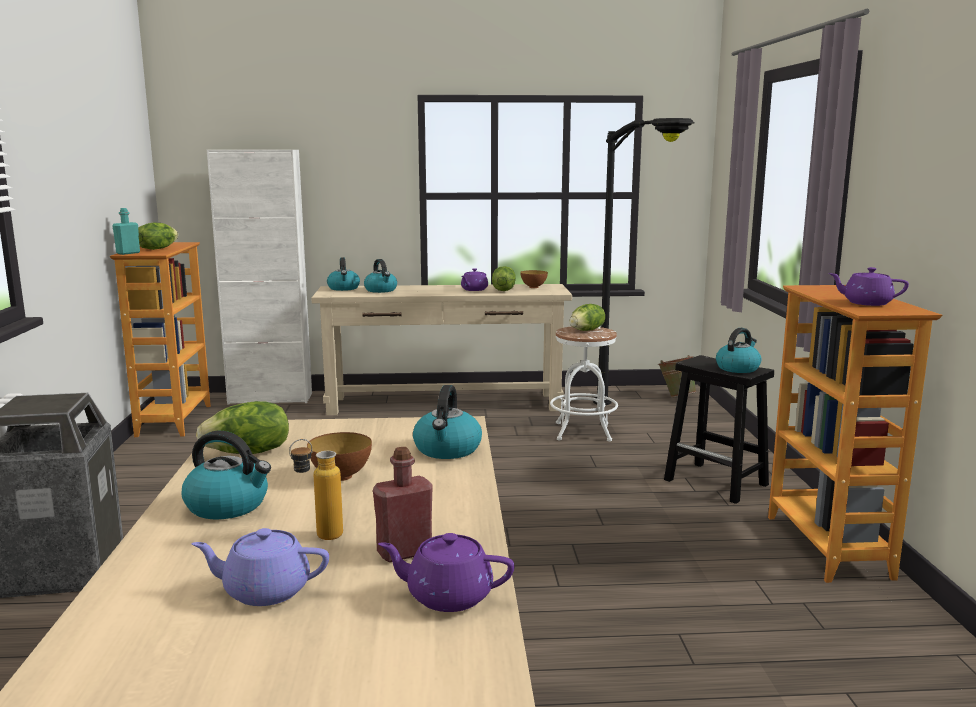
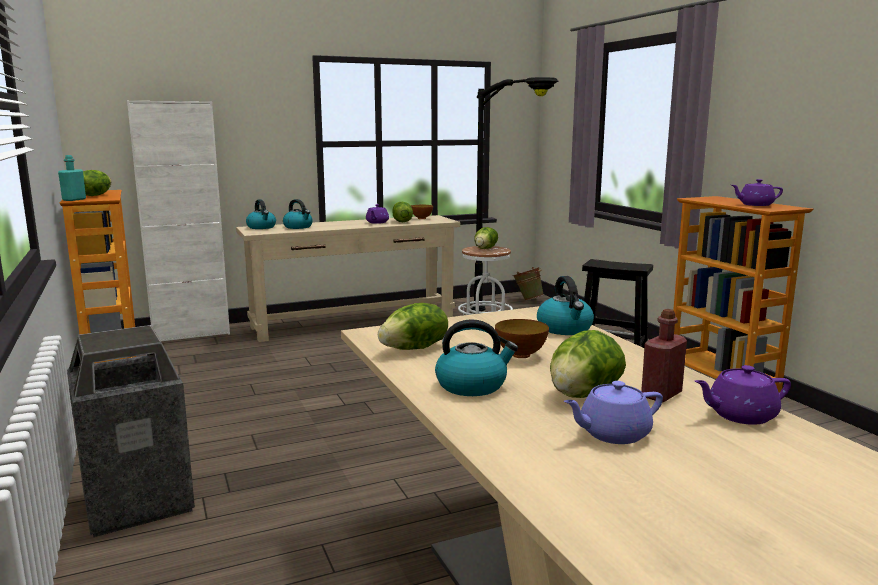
camera: 20 degrees left, 0 degrees up
(319, 537) = (583, 395): bottle -> lettuce
(738, 368) = (629, 265): kettle -> none

